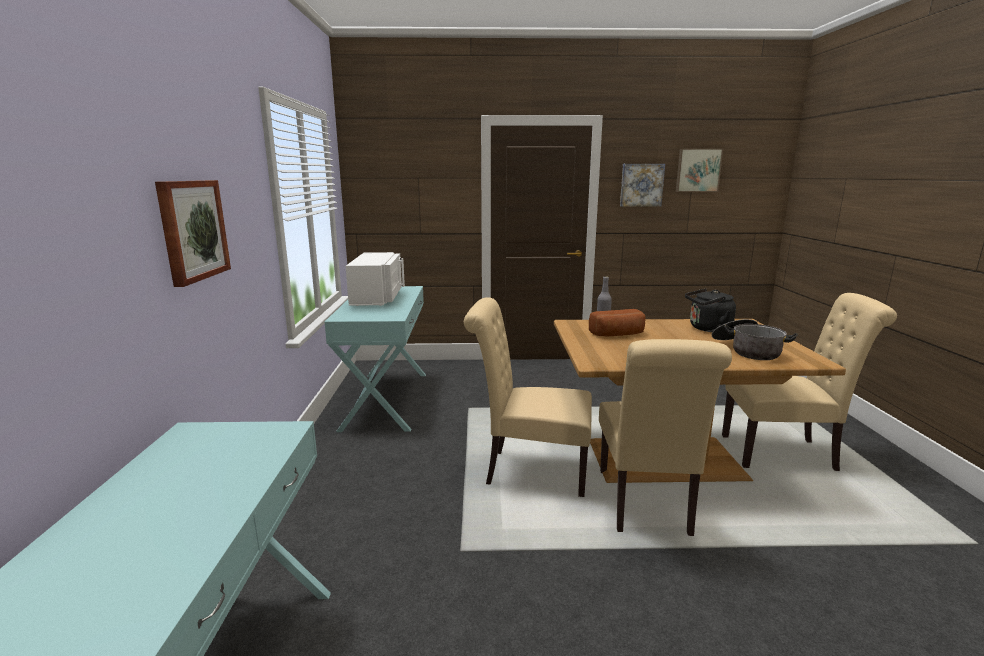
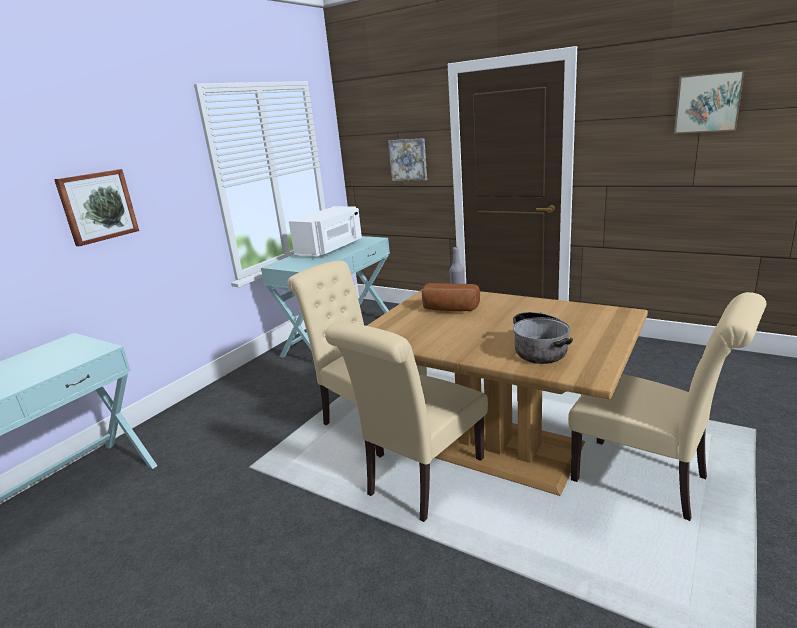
camera: 35 degrees right, 5 degrees up
(641, 185) = (627, 127): picture -> picture (408, 159)
(707, 329) = (556, 316): black kettle -> none

